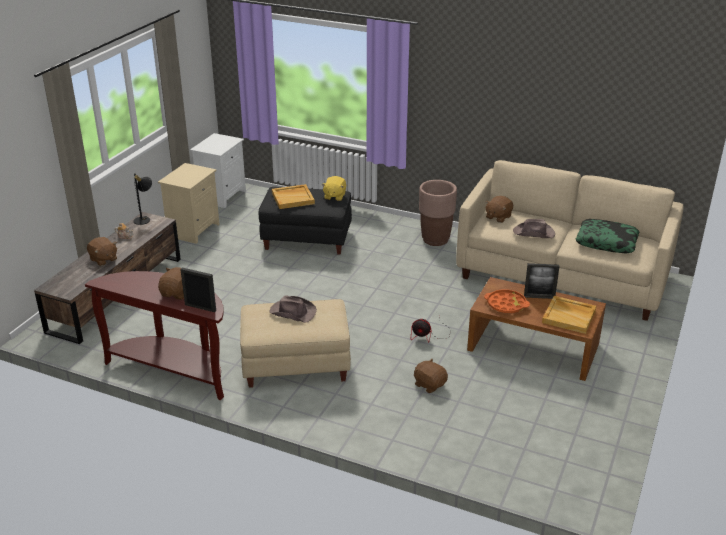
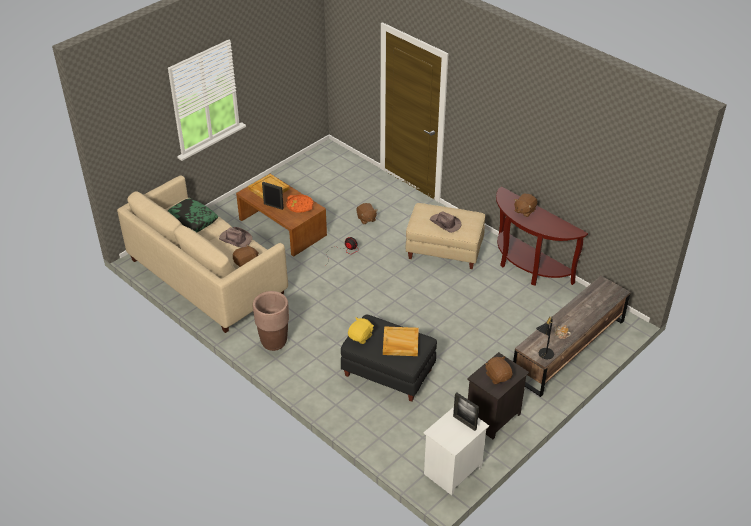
camera: 160 degrees left, 10 degrees up
(103, 259) = (578, 311): brown plush toy -> brown plush toy (498, 376)
(193, 230) = (493, 418): beige nightstand -> black nightstand
(200, 307) = (510, 197): picture frame -> picture frame (464, 422)

